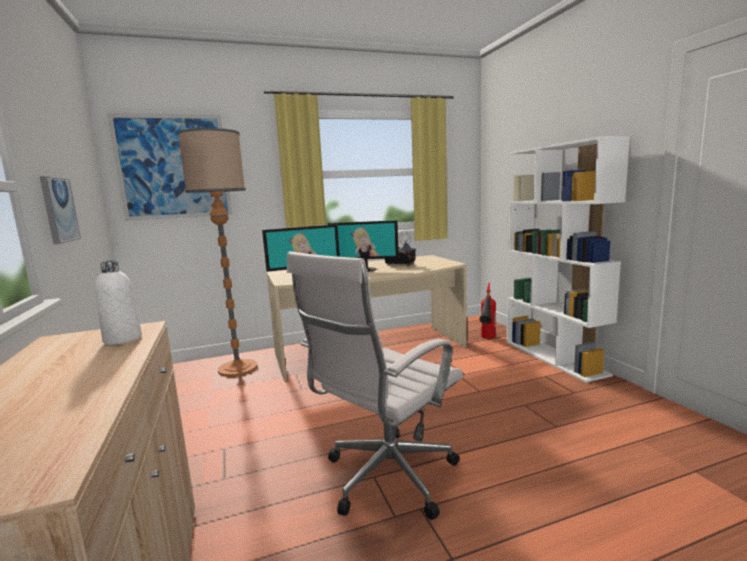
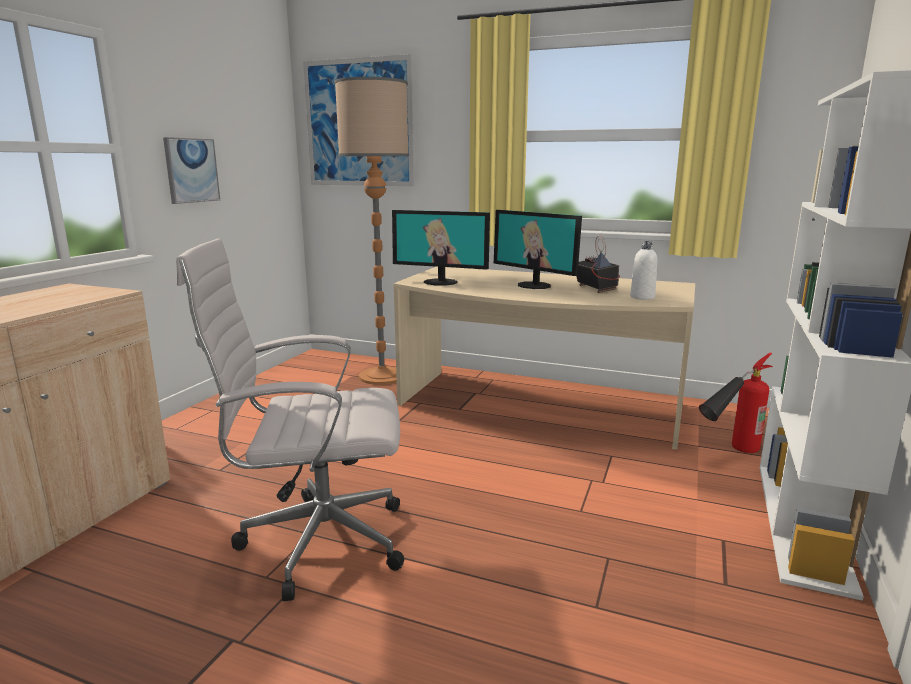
camera: 40 degrees right, 5 degrees up
(123, 339) = (78, 297): white bottle -> white bottle (642, 297)

